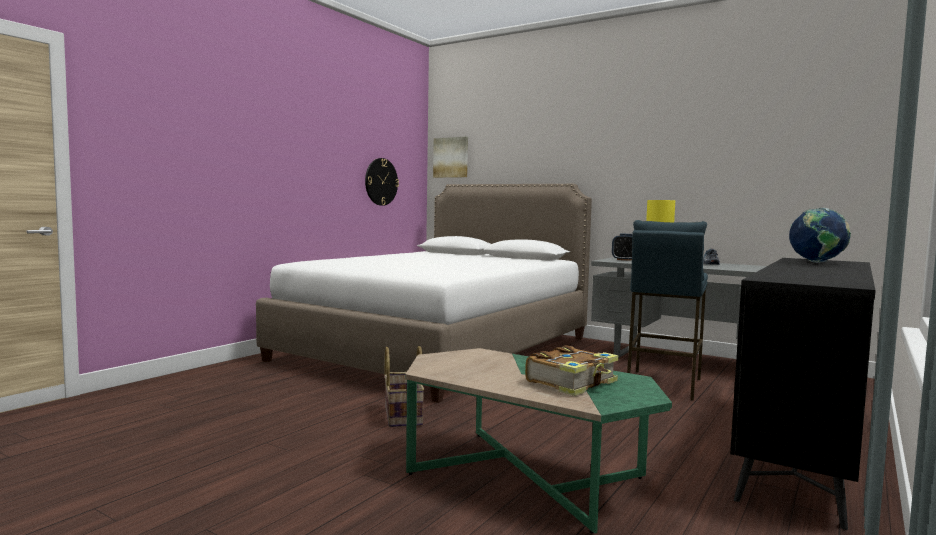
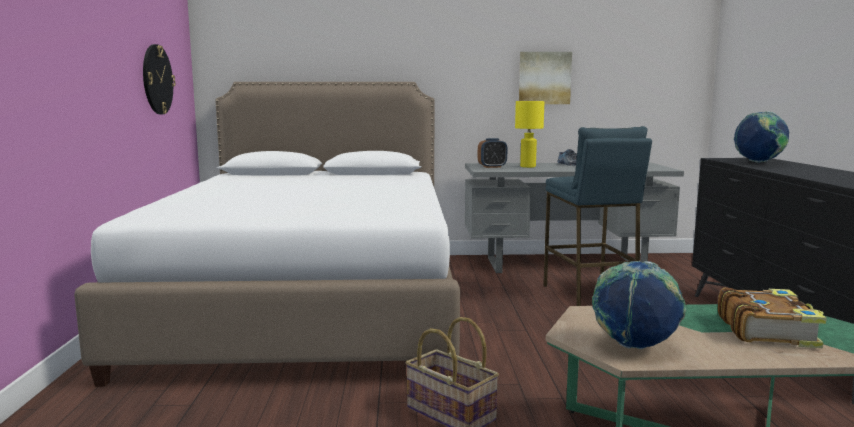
camera: 35 degrees left, 5 degrees up
(449, 368) = (634, 346): none -> globe
(451, 157) = (231, 45): picture -> picture (544, 78)

